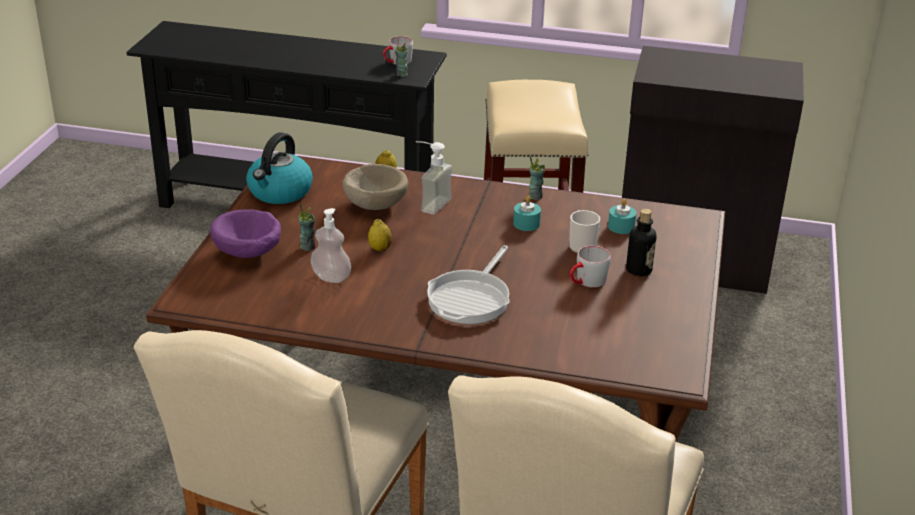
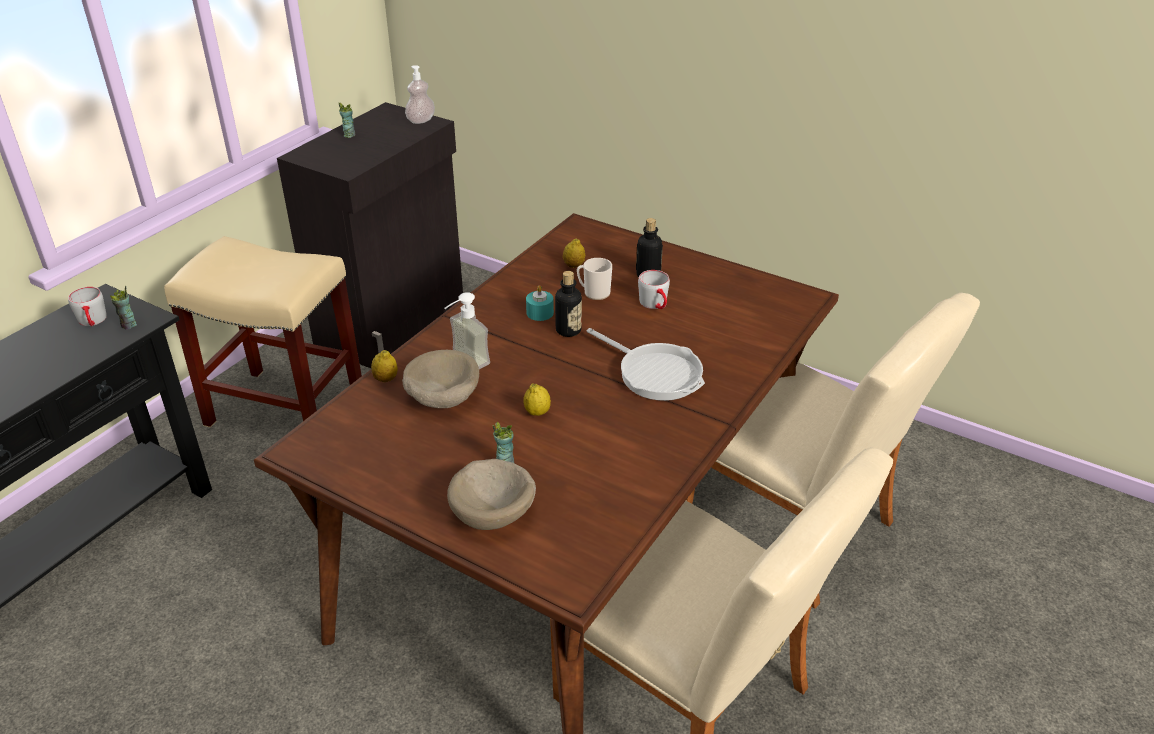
camera: 70 degrees left, 5 degrees up
(248, 253) = (494, 514): purple bowl -> beige bowl
(280, 192) = (366, 466): kettle -> none
(331, 277) = (576, 457): soap dispenser -> soap dispenser (421, 120)
(509, 243) = (568, 330): none -> bottle
(535, 196) = (492, 296): cup -> cup (349, 135)
(621, 227) = (574, 265): turquoise candle -> lemon

